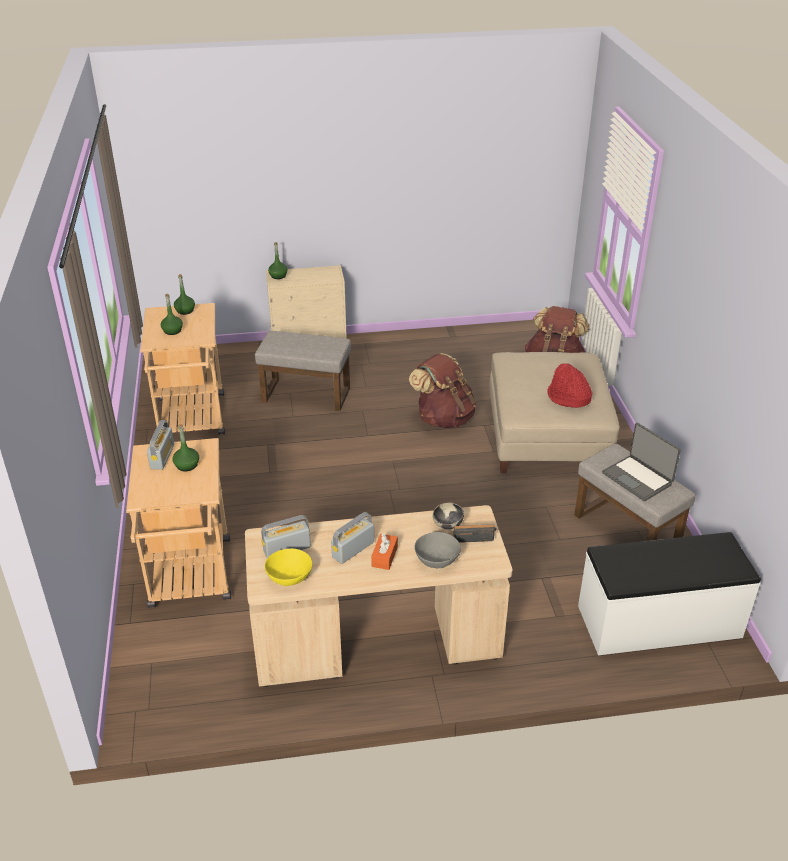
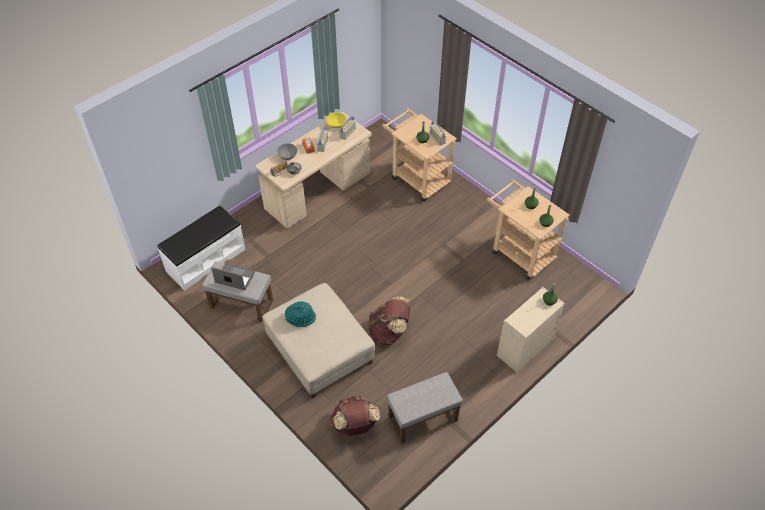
camera: 145 degrees right, 15 degrees up
(305, 395) = (483, 305): grey ottoman -> grey ottoman (423, 418)
(568, 398) = (301, 317): red hat -> turquoise hat

